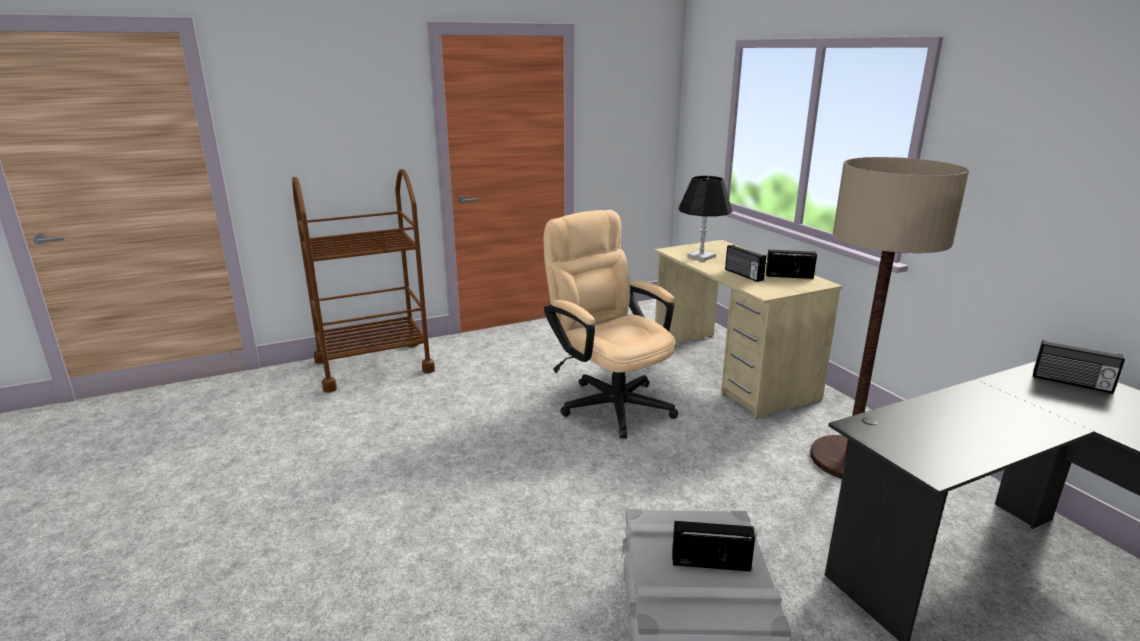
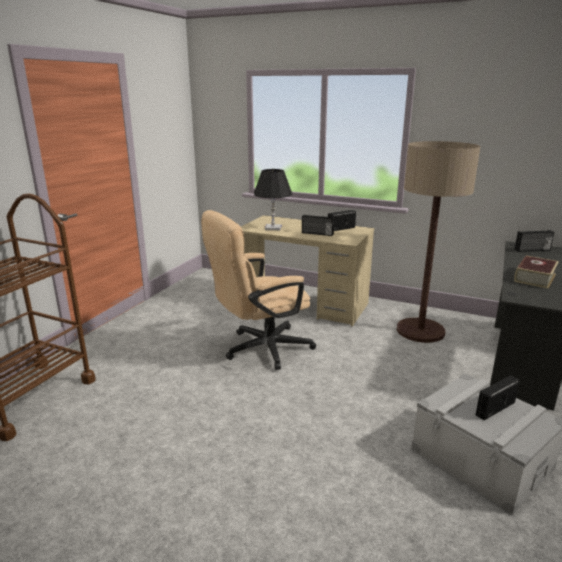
camera: 40 degrees left, 0 degrees up
(609, 402) = (260, 349): beige office chair -> beige office chair turned 45 degrees counterclockwise
(967, 417) = (534, 278): none -> book

